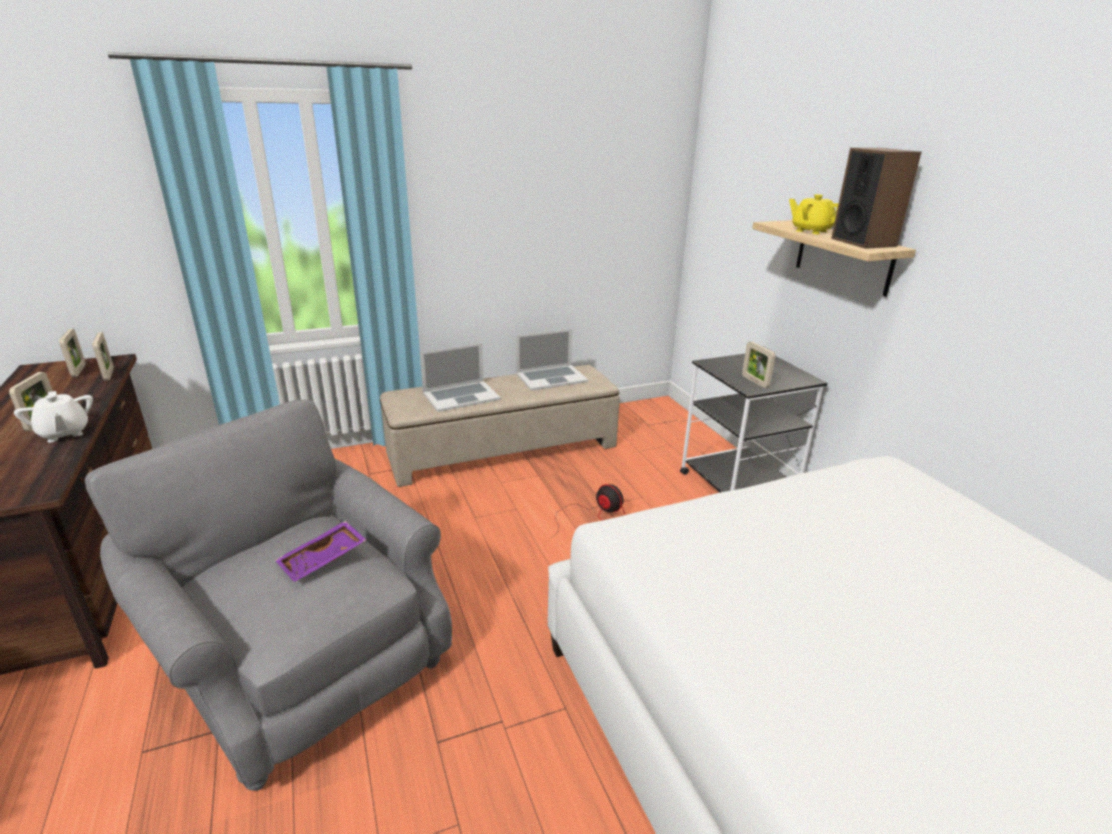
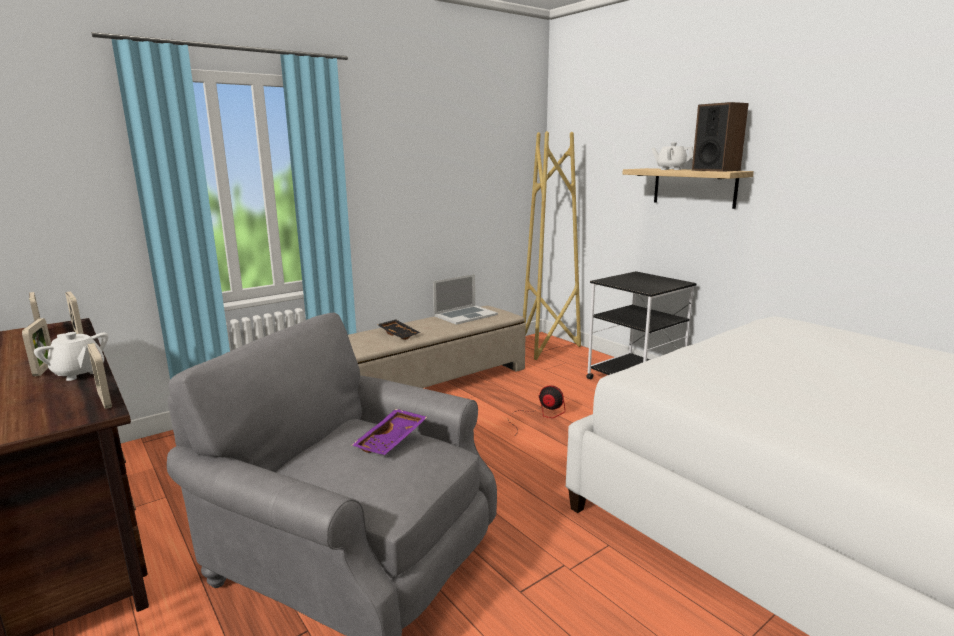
camera: 15 degrees left, 10 degrees down
(461, 396) = (399, 334): laptop -> black tray
(658, 420) = (546, 348): none -> yellow clothes rack
(755, 381) = (647, 287): picture frame -> picture frame (104, 400)
(811, 231) = (671, 169): yellow teapot -> white teapot

